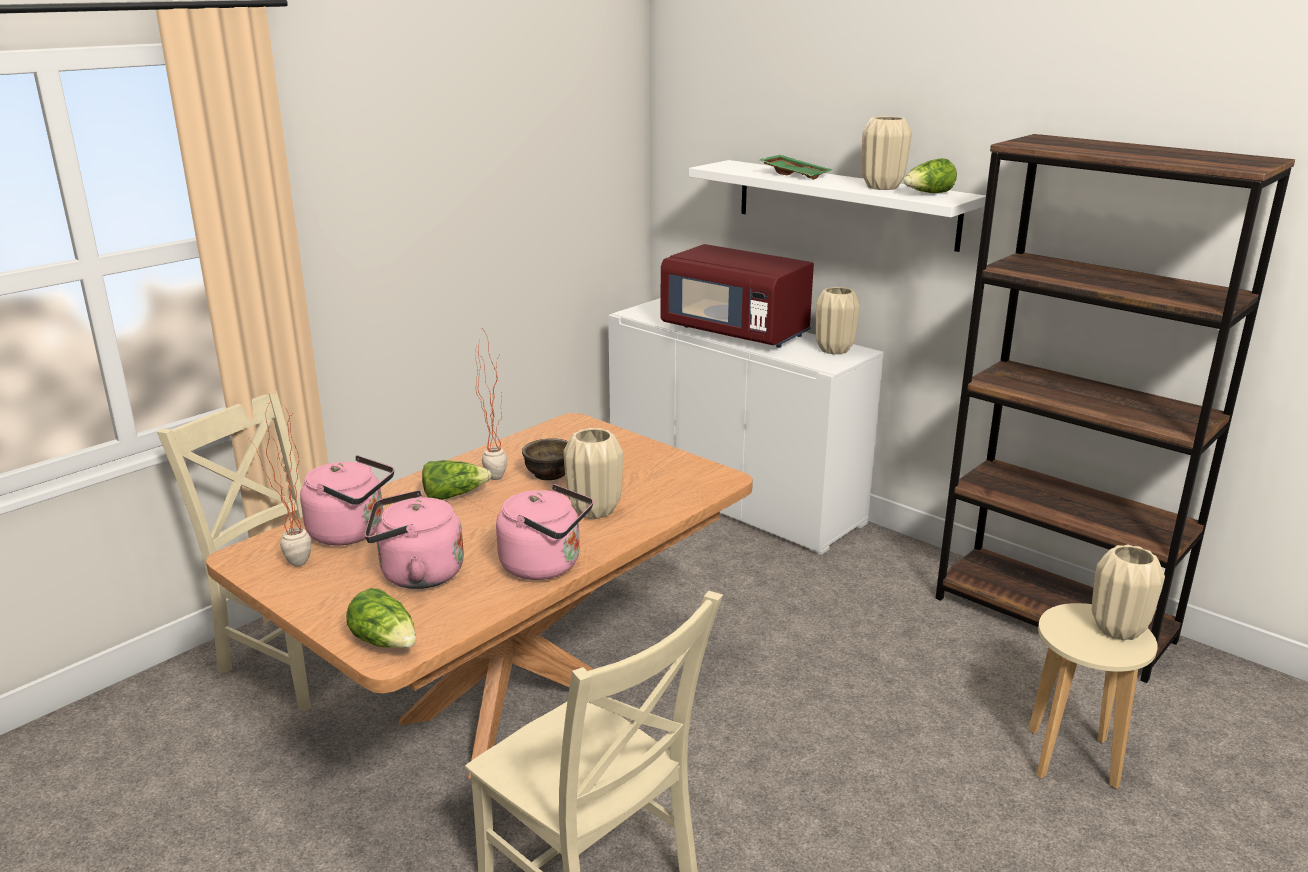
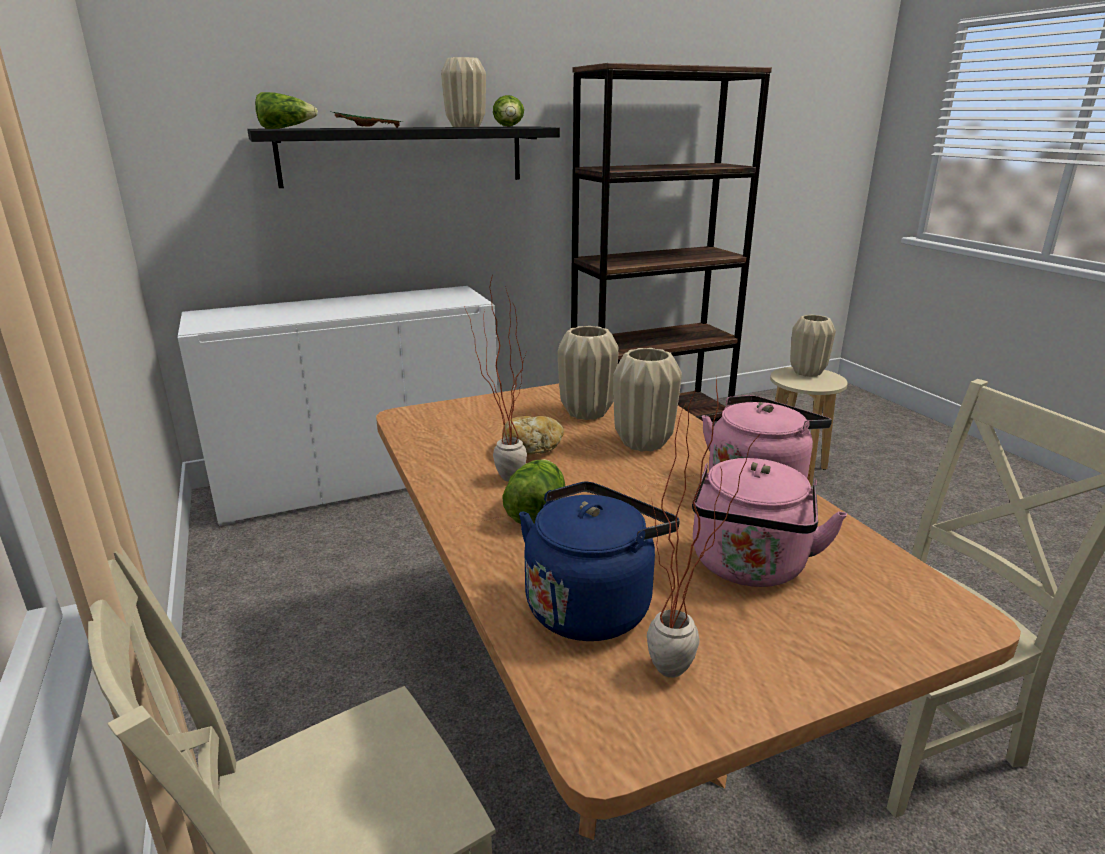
camera: 65 degrees left, 0 degrees up
(352, 532) = (592, 605): pink kettle -> blue kettle
(386, 642) = (927, 614): lettuce -> lettuce (285, 128)
(550, 474) = (532, 448): brown bowl -> bread
(735, 332) = (341, 308): red microwave -> none
(835, 350) = (442, 294): beige vase -> beige vase (586, 413)
(845, 203) = (404, 155): white shelf -> black shelf

